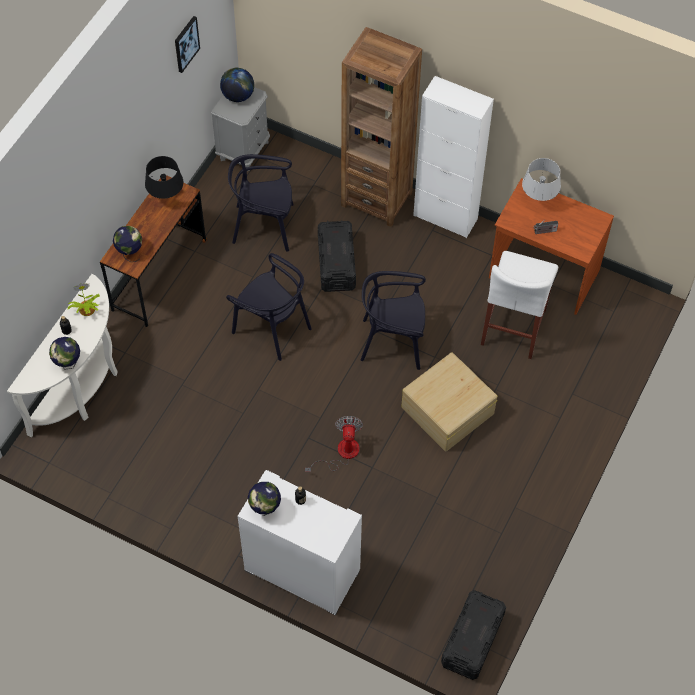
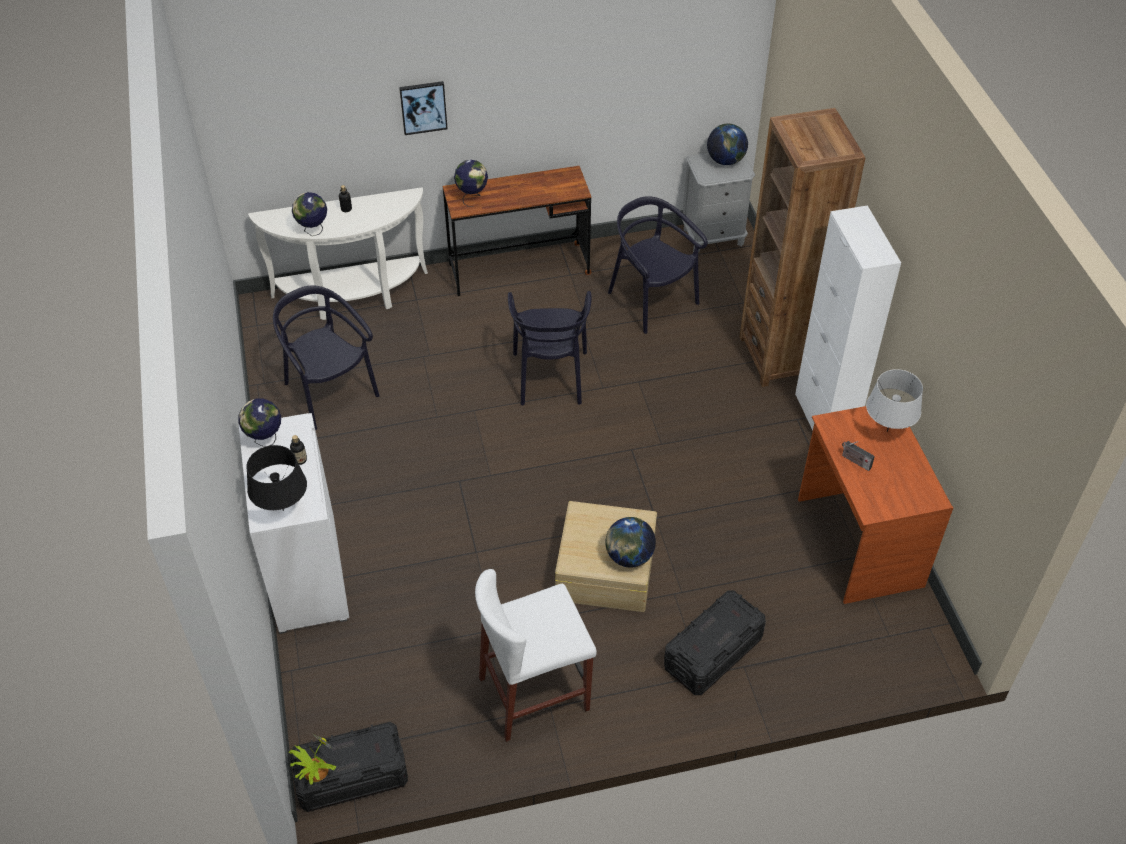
camera: 50 degrees right, 10 degrees down
(86, 309) = (381, 207): potted plant -> potted plant (314, 771)
(166, 198) = (556, 182): black table lamp -> black table lamp (283, 510)
(186, 44) = (665, 31): picture -> picture (423, 107)
(336, 264) = (672, 375): black storage box -> black storage box (713, 653)
(341, 453) = (467, 517): fan -> none
(393, 341) = (635, 473): black chair -> black chair (329, 392)
(471, 389) = (629, 557): none -> globe
(513, 327) = (765, 559): white stool -> white stool (534, 693)

